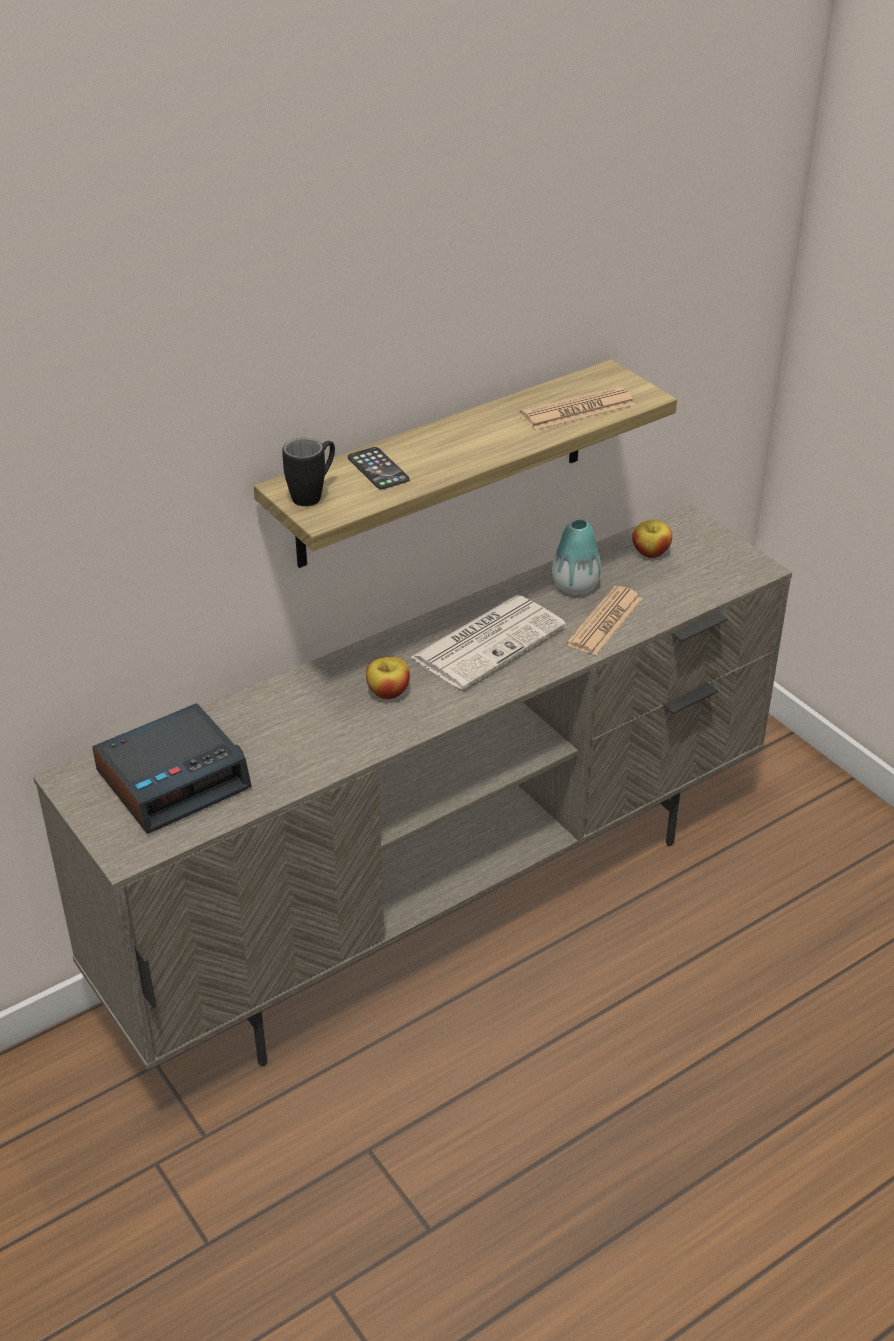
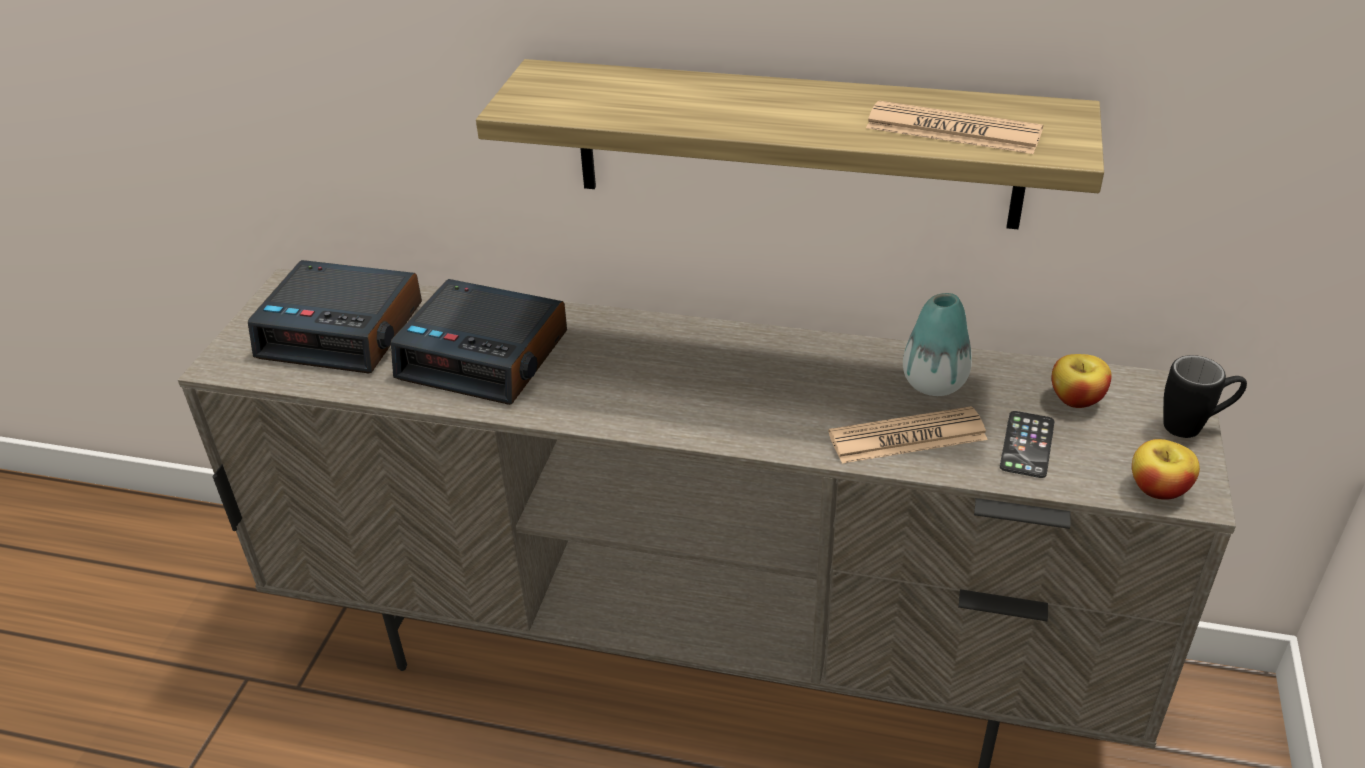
camera: 50 degrees right, 0 degrees up
(302, 730) = (485, 355): none -> alarm clock
(313, 494) = (549, 87): black mug -> black mug (1194, 426)
(378, 469) = (644, 92): phone -> phone (1027, 445)
(388, 692) = (600, 369): apple -> apple (1158, 489)
(489, 641) = (761, 382): newspaper -> none

